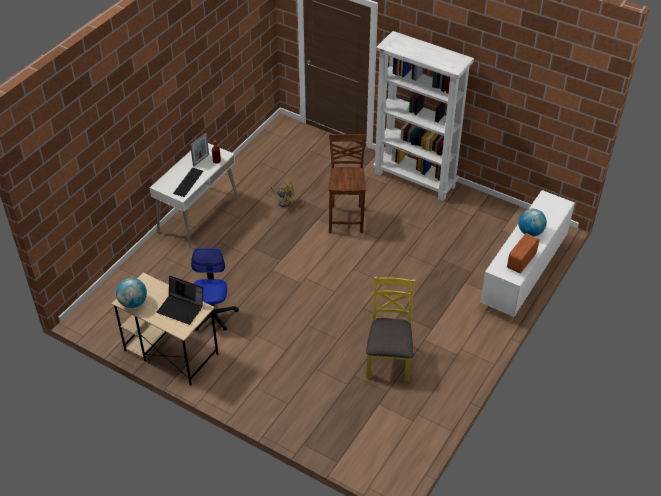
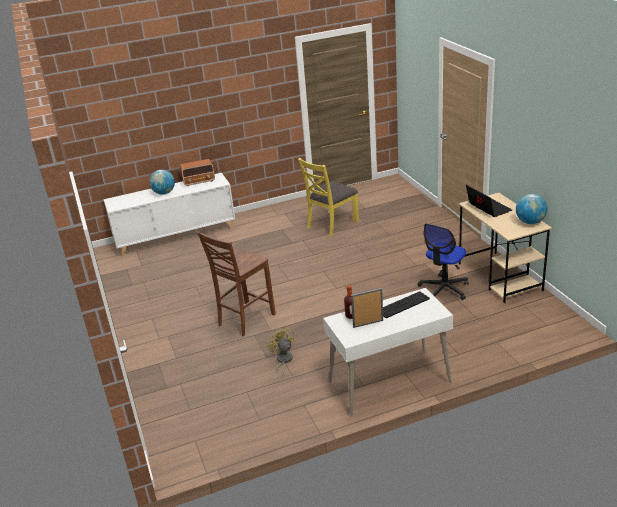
camera: 140 degrees left, 15 degrees down
(415, 179) = (138, 329): white bookcase -> none

